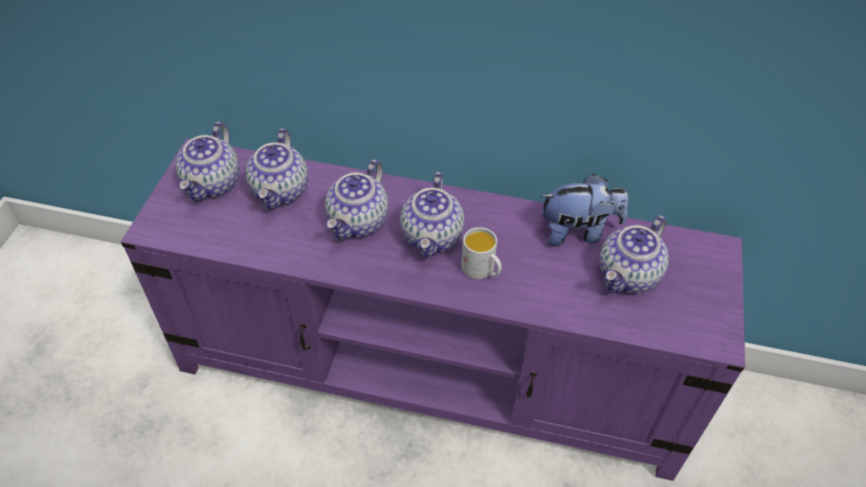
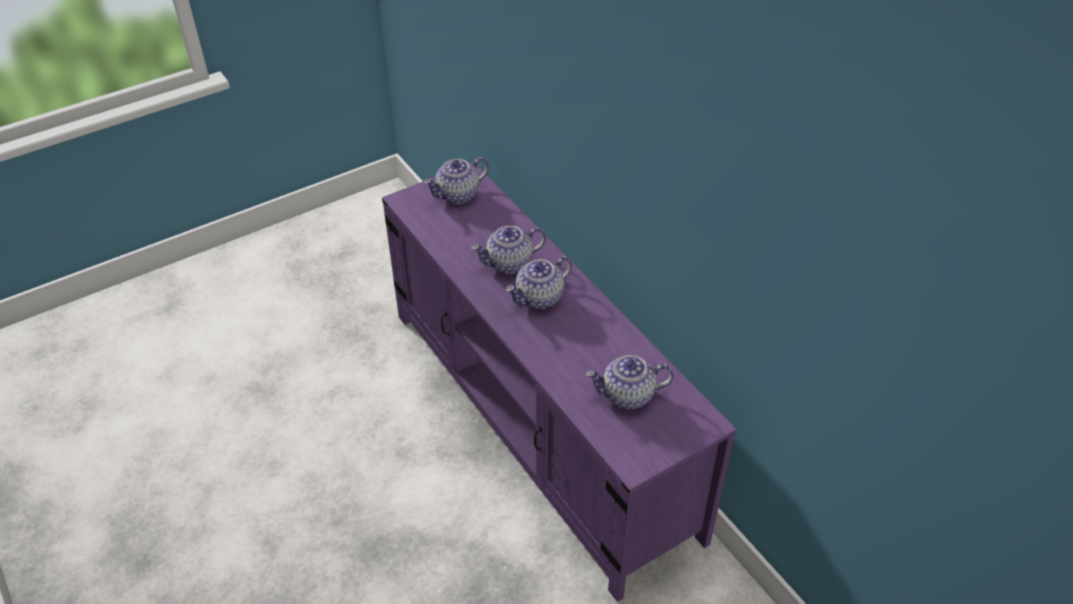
camera: 45 degrees right, 5 degrees down
(281, 191) = (488, 221): teapot -> none
(482, 270) = (544, 333): white mug -> none
(578, 232) = (630, 352): plush toy -> none

